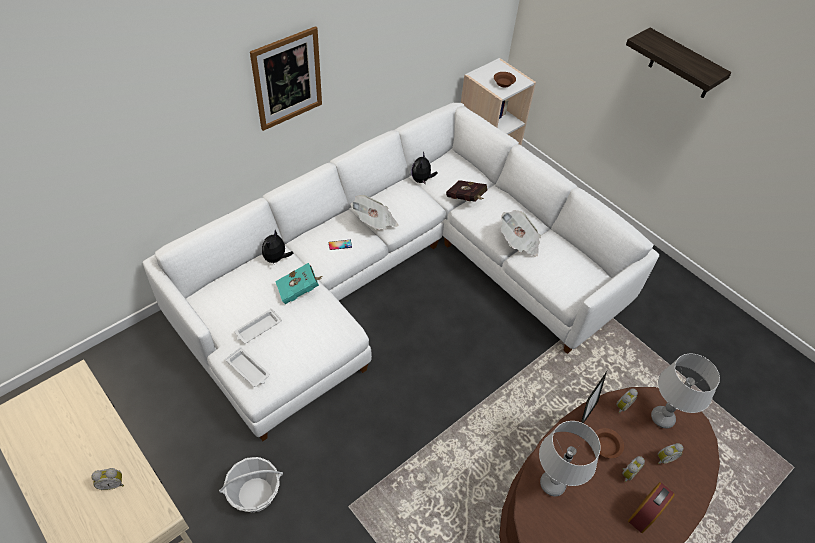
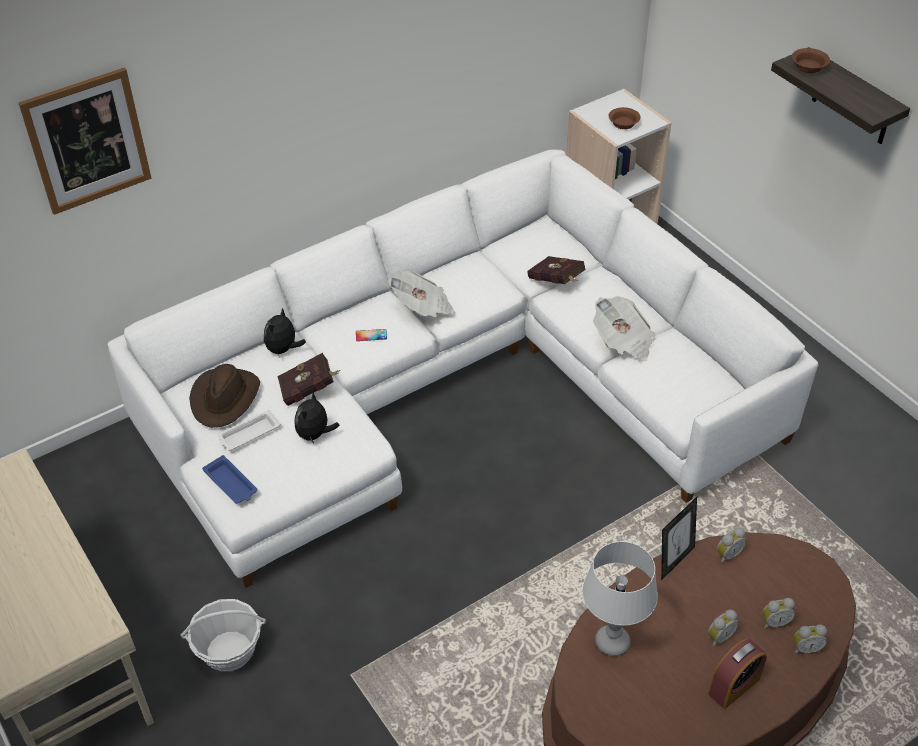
camera: 10 degrees right, 5 degrees down
(112, 484) = (48, 587): alarm clock -> alarm clock (805, 648)
(237, 300) = (225, 398): none -> brown hat
(248, 369) = (231, 483): white tray -> blue tray
(287, 79) = (307, 109): picture -> picture (87, 141)
(300, 290) = (309, 390): turquoise book -> red book
(422, 180) = (497, 255): plush toy -> plush toy (315, 434)
(605, 447) = (694, 603): brown bowl -> brown bowl (808, 68)
(662, 418) = (782, 573): grey table lamp -> none

